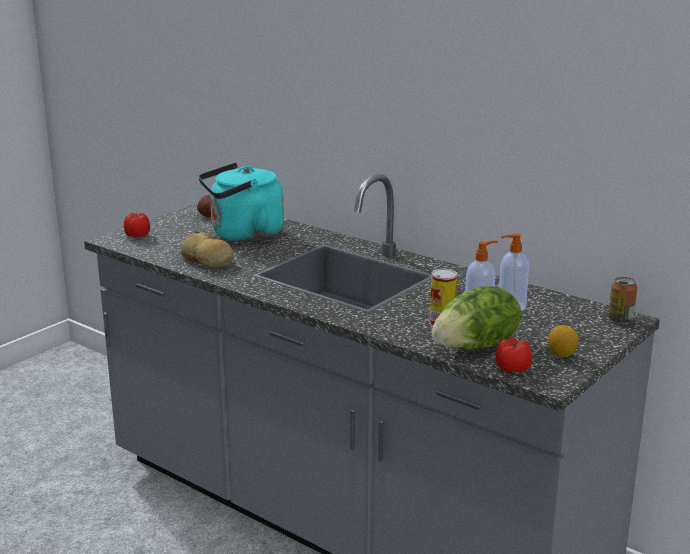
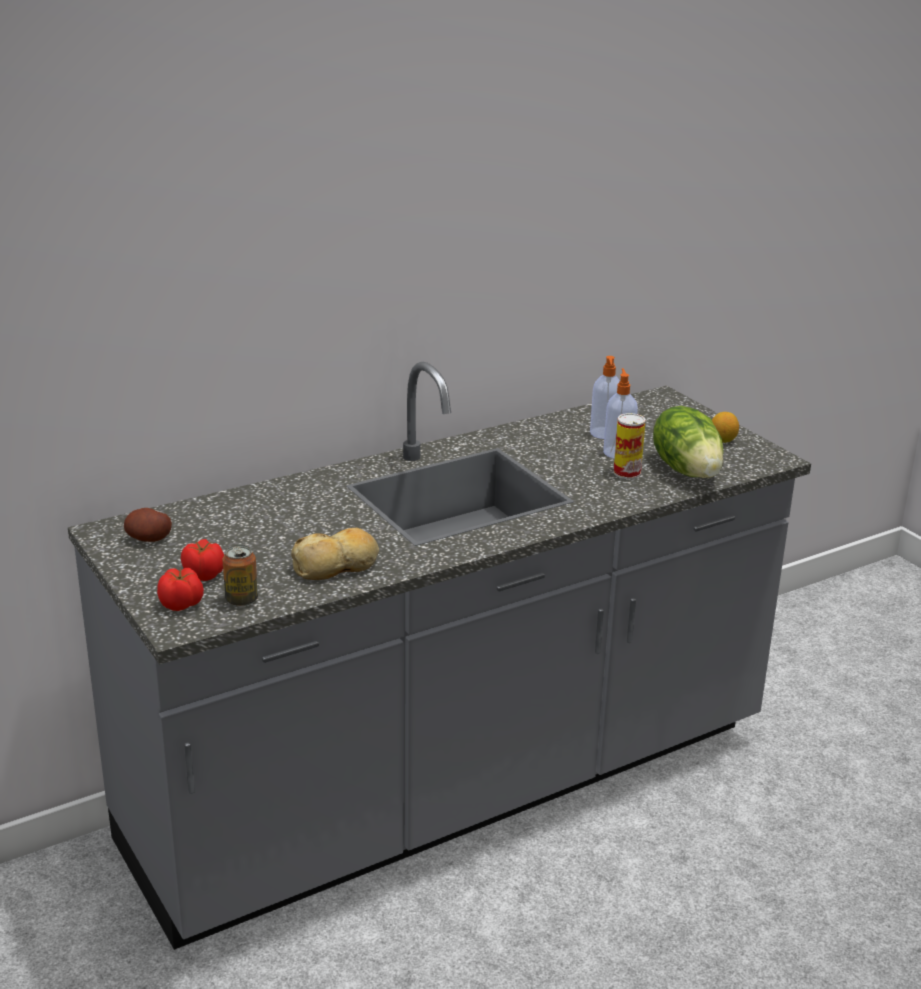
camera: 70 degrees left, 5 degrees up
(243, 235) = (261, 528): turquoise kettle -> none
(512, 368) = (742, 466): tomato -> tomato (203, 575)
(620, 320) = (662, 399): can -> can (241, 600)

